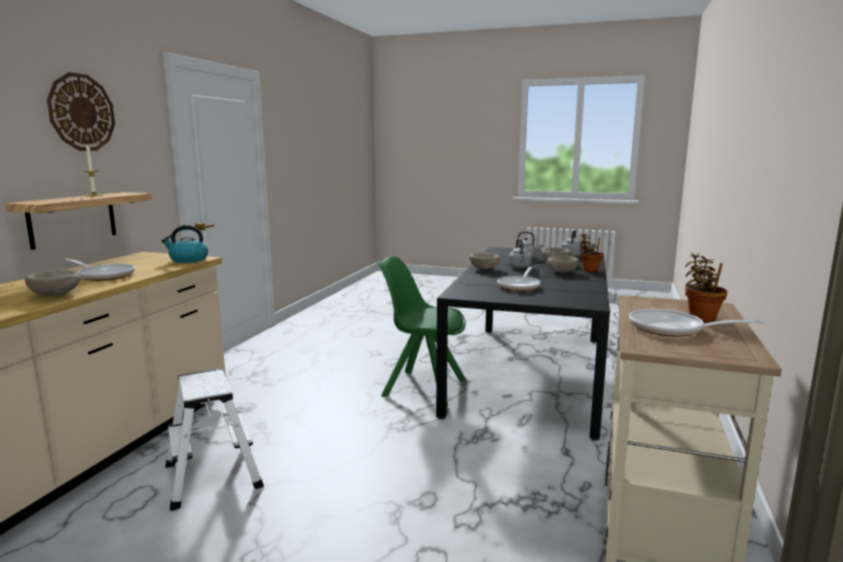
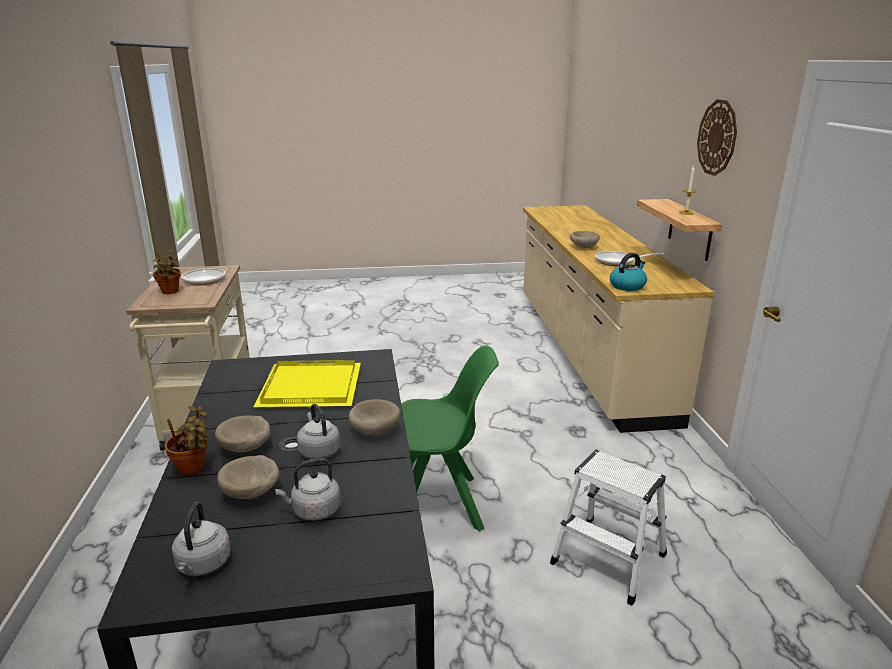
camera: 155 degrees right, 10 degrees up
(213, 475) = (510, 383): white step ladder -> white step ladder (609, 558)
(519, 286) = (308, 388): frying pan -> yellow tray

